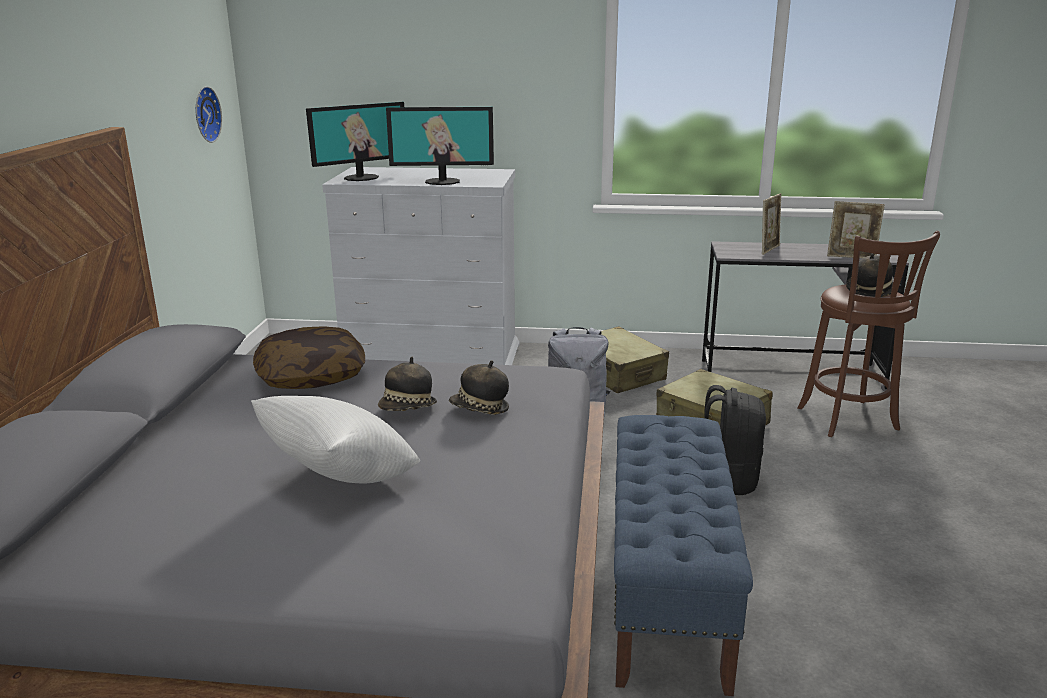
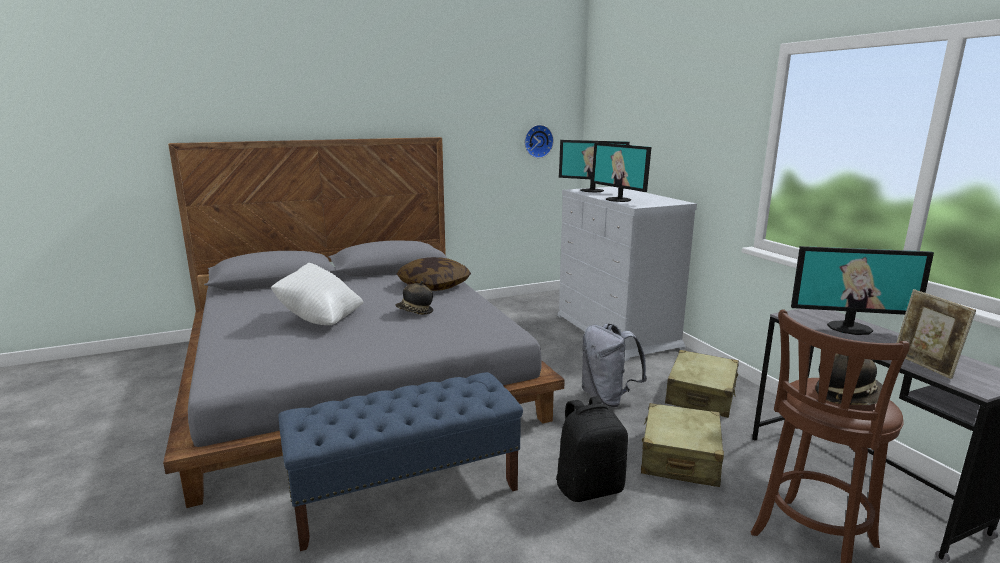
camera: 60 degrees right, 5 degrees down
(480, 410) = (431, 327): hat -> none
(769, 249) = (849, 327): picture frame -> monitor

